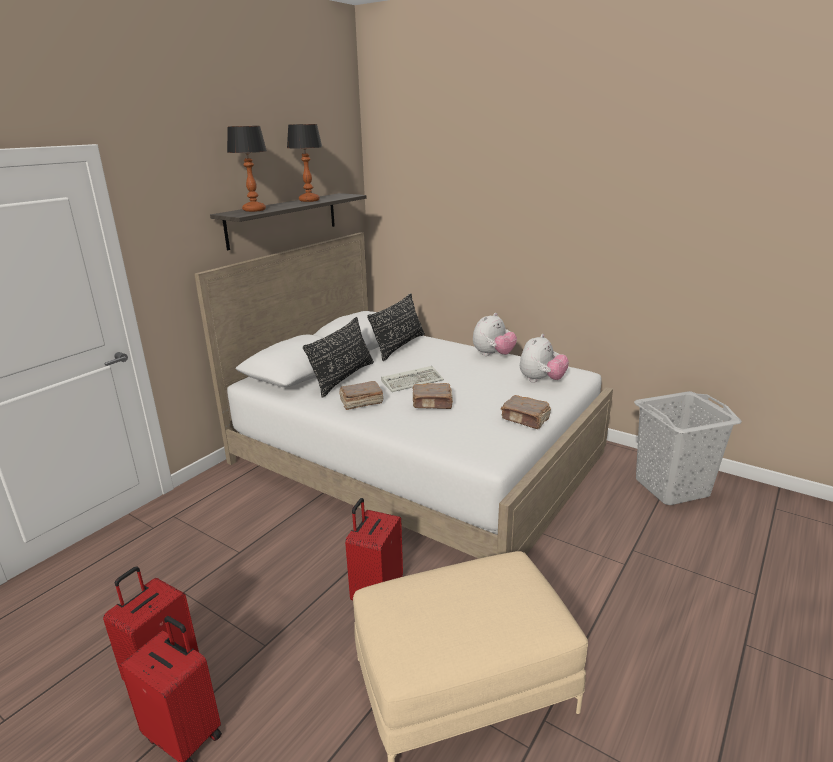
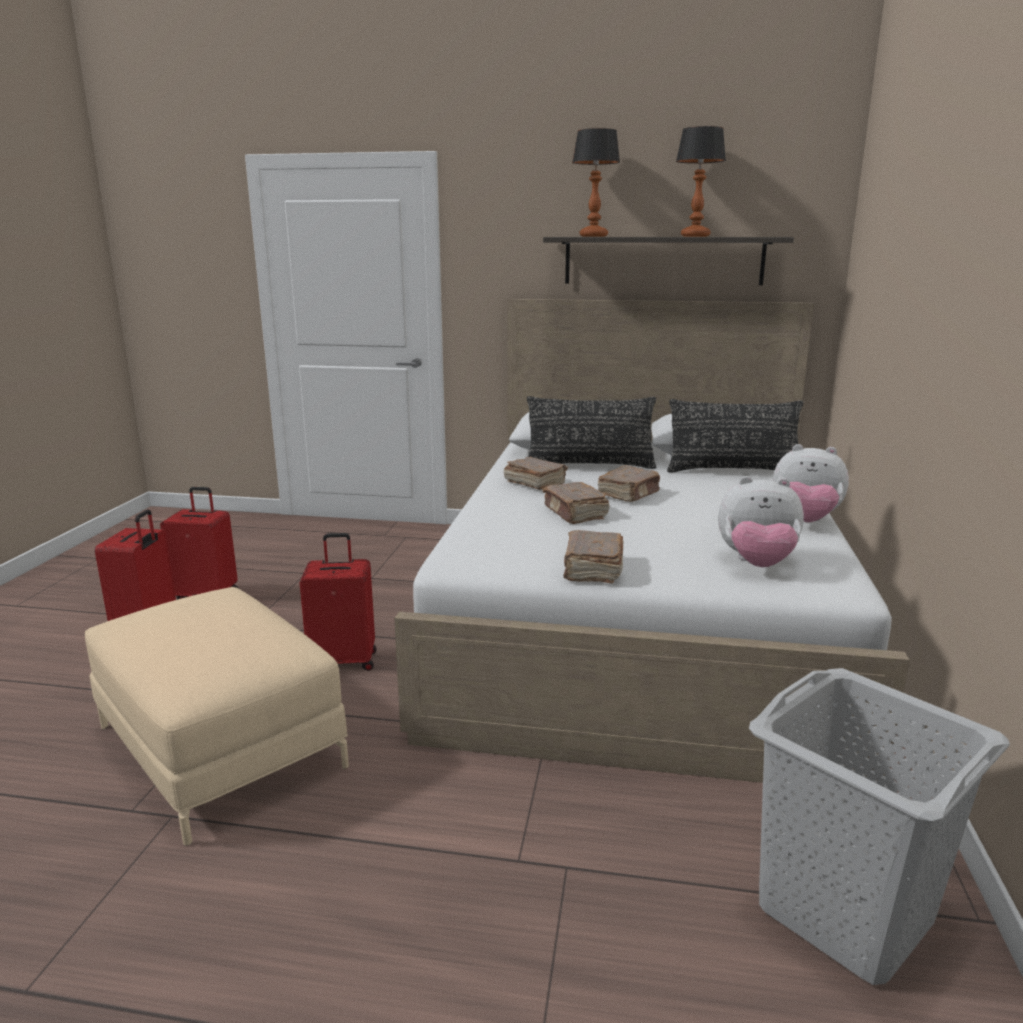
camera: 65 degrees right, 5 degrees down
(413, 381) = (629, 494): keyboard -> brown book

